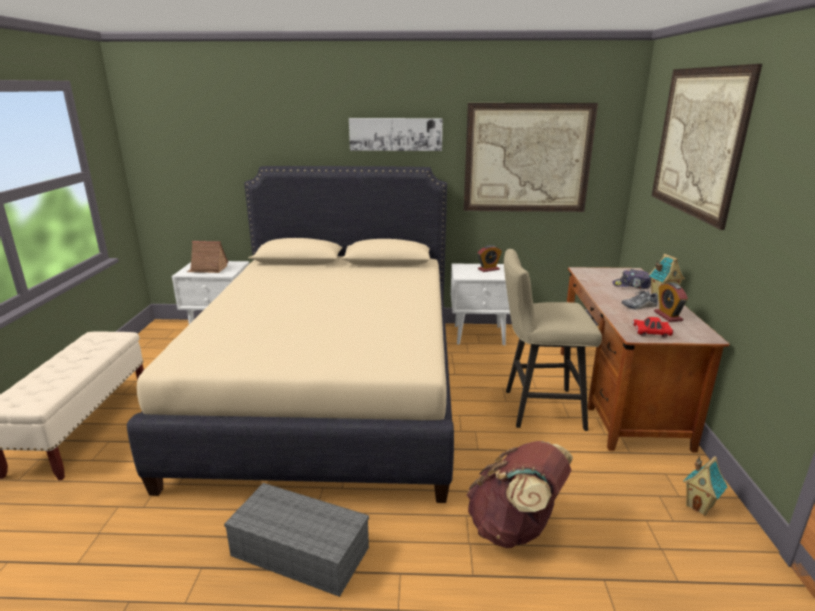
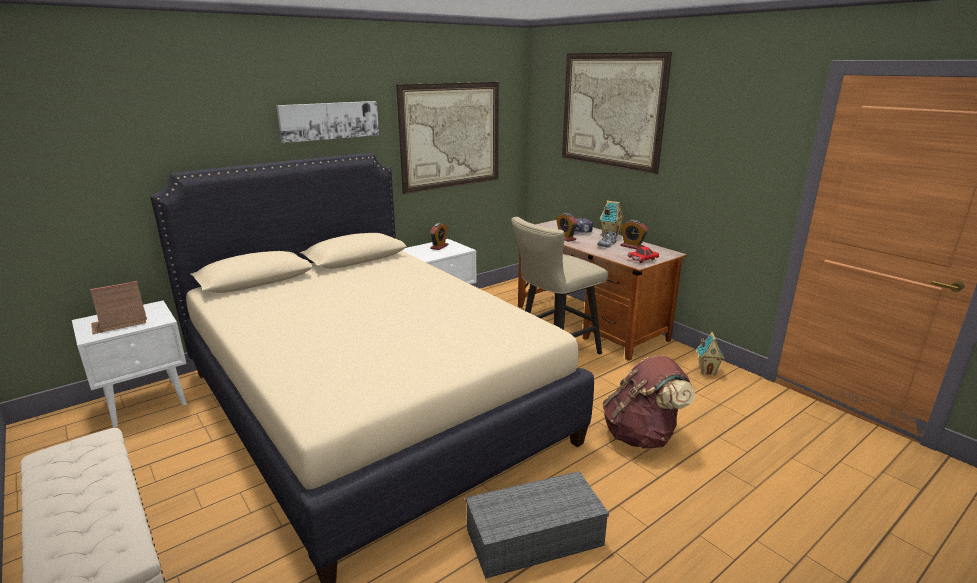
camera: 40 degrees left, 0 degrees up
(602, 288) = (565, 238): none -> alarm clock

